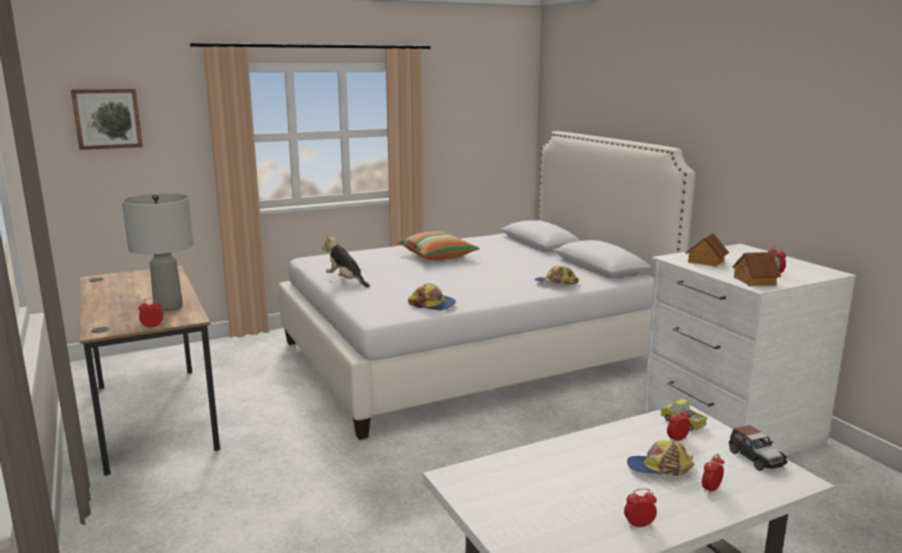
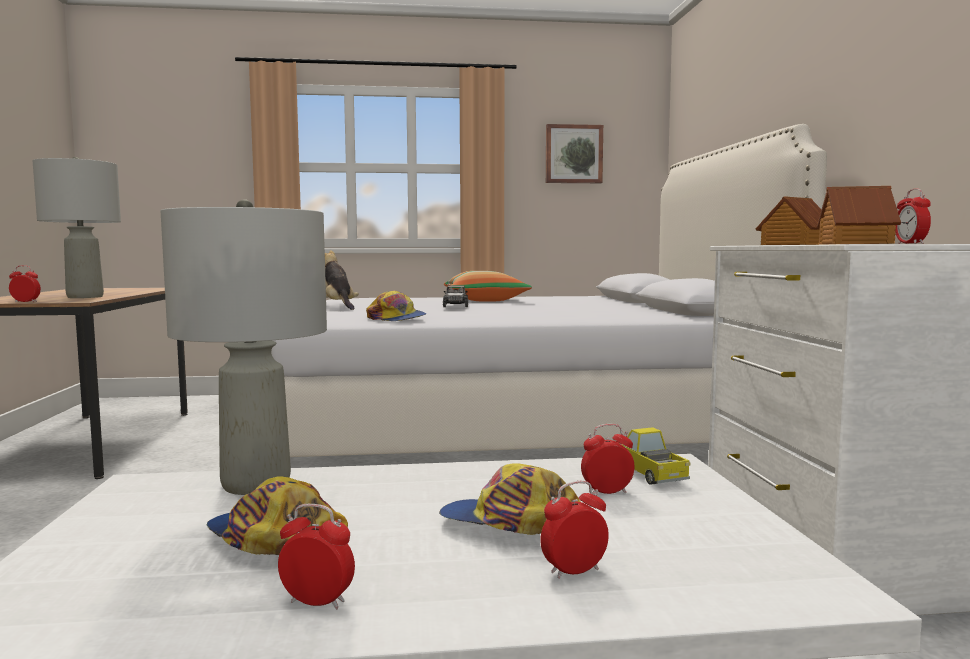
camera: 20 degrees right, 10 degrees down
(107, 118) = (152, 138): picture -> picture (573, 154)
(511, 465) = (255, 484): none -> grey table lamp
(555, 283) = (598, 315): cap -> cap (275, 540)
(755, 458) = (748, 539): toy car -> toy car (455, 306)

